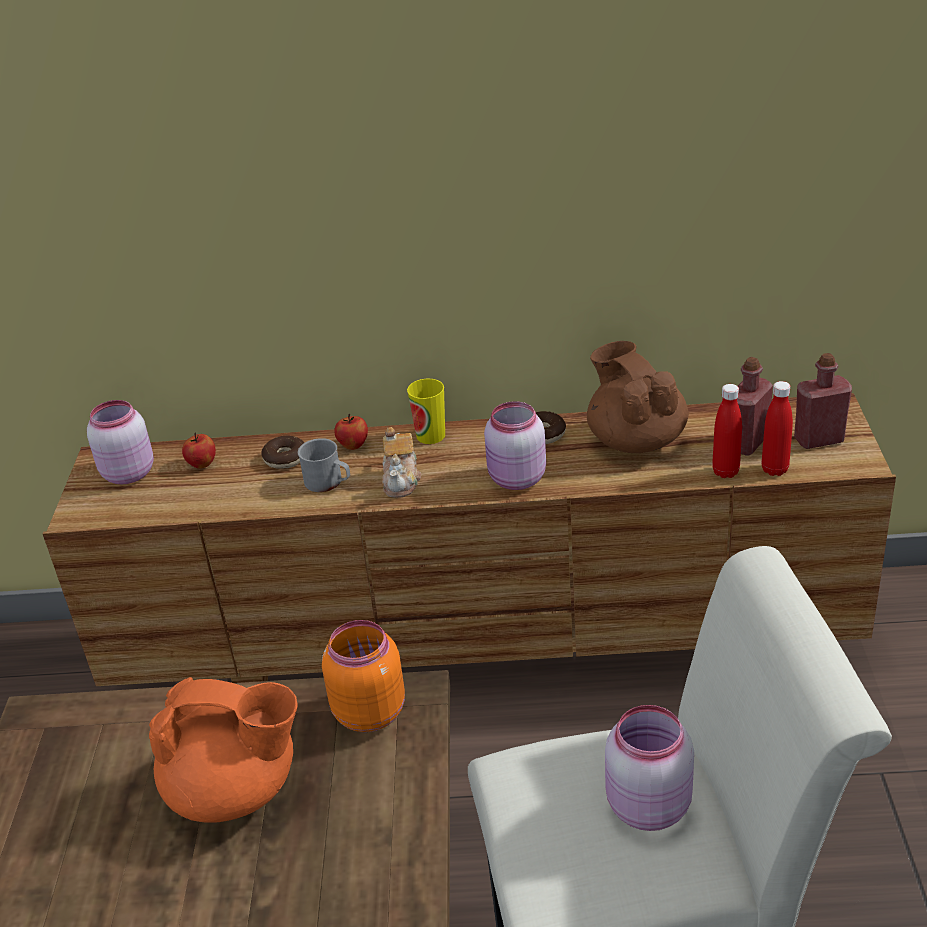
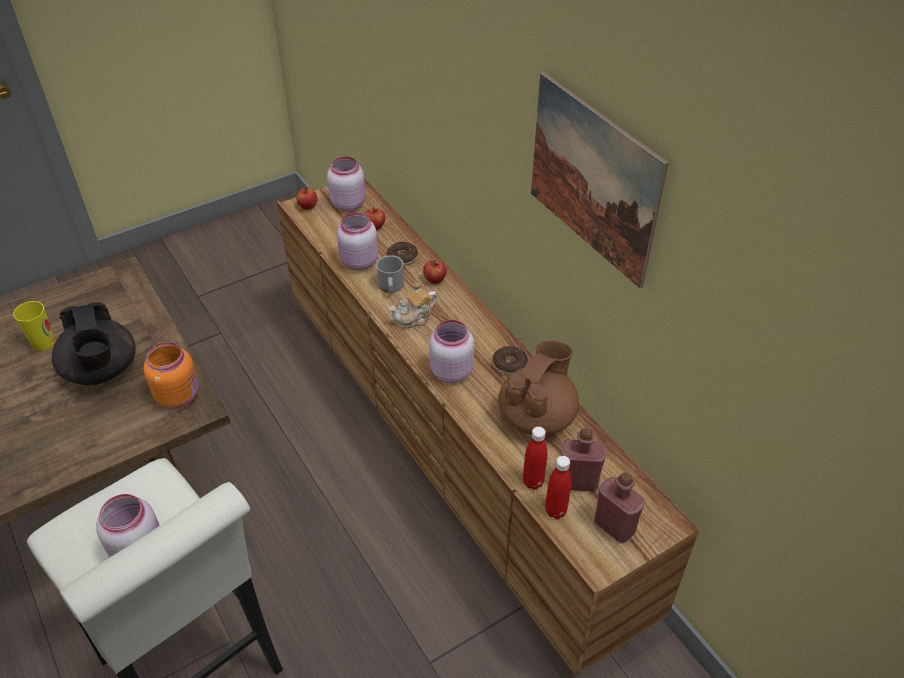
camera: 55 degrees right, 10 degrees up
(89, 510) = (308, 207): none -> apple
(236, 790) = (102, 371): orange teapot -> black teapot
(252, 496) = (358, 262): none -> pink jar
(430, 435) = (469, 310): cup -> cup (43, 342)
(591, 112) = (593, 179): none -> picture

